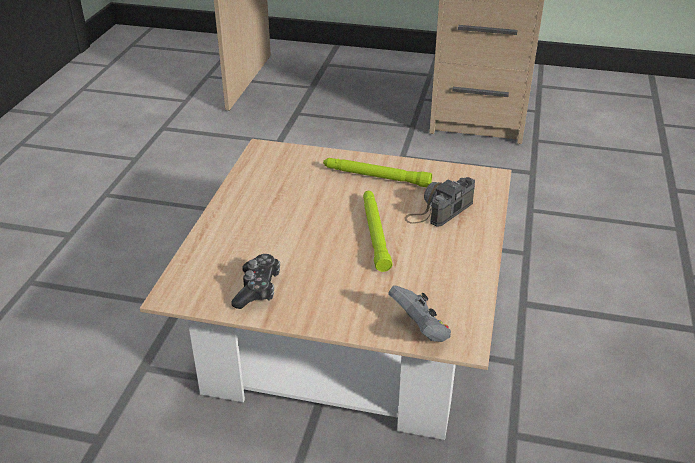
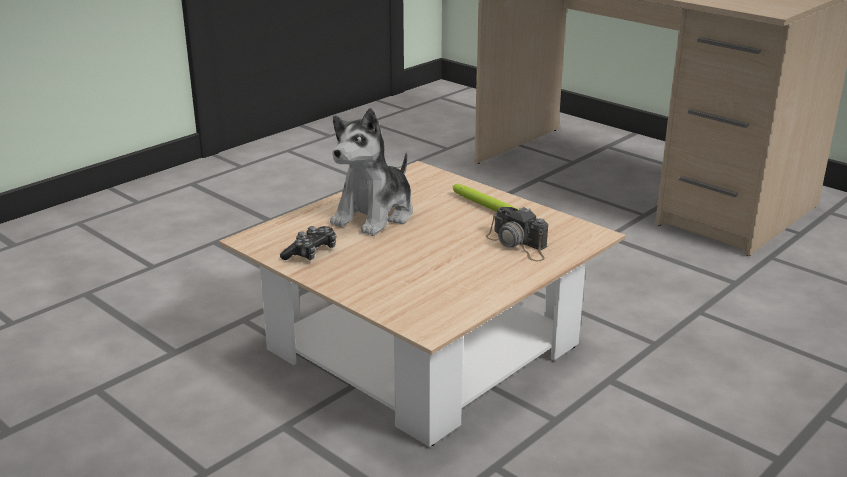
camera: 30 degrees right, 10 degrees down
(276, 219) = (375, 215): none -> plush toy
(375, 233) = (443, 244): green flashlight -> none
(420, 330) = (404, 312): grey game controller -> none
(439, 210) = (518, 244): camera -> camera turned 120 degrees counterclockwise

